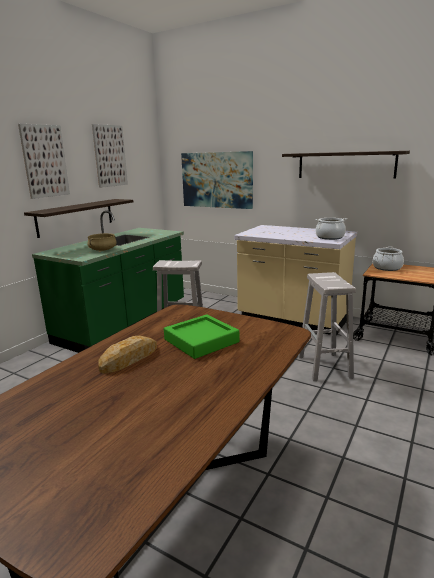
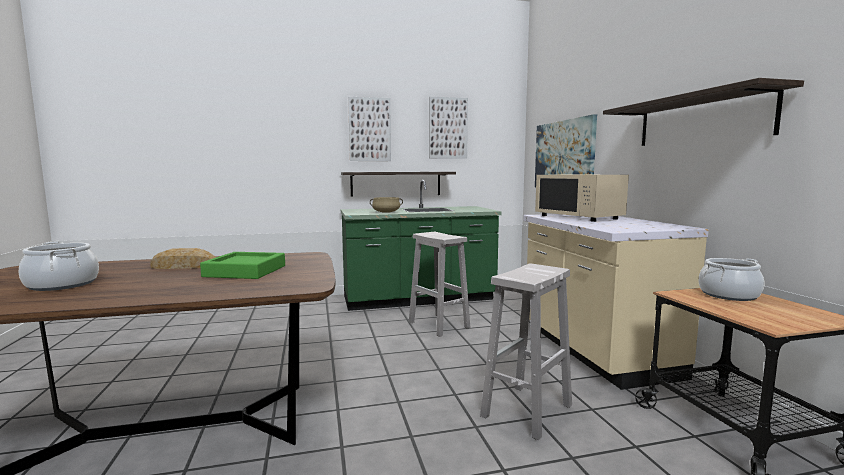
camera: 45 degrees right, 10 degrees down
(273, 232) = (579, 217): none -> beige microwave
(330, 237) = (629, 227): cooking pot -> cooking pot (62, 284)

